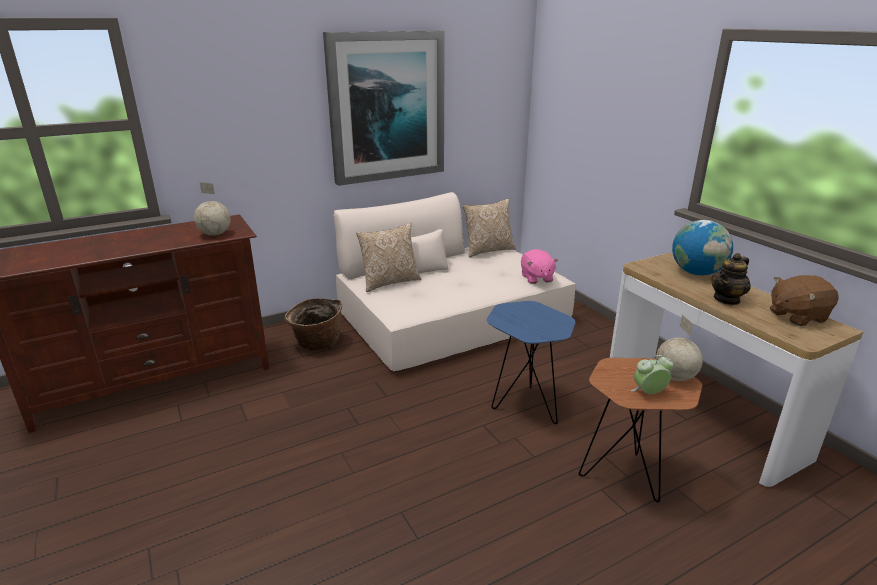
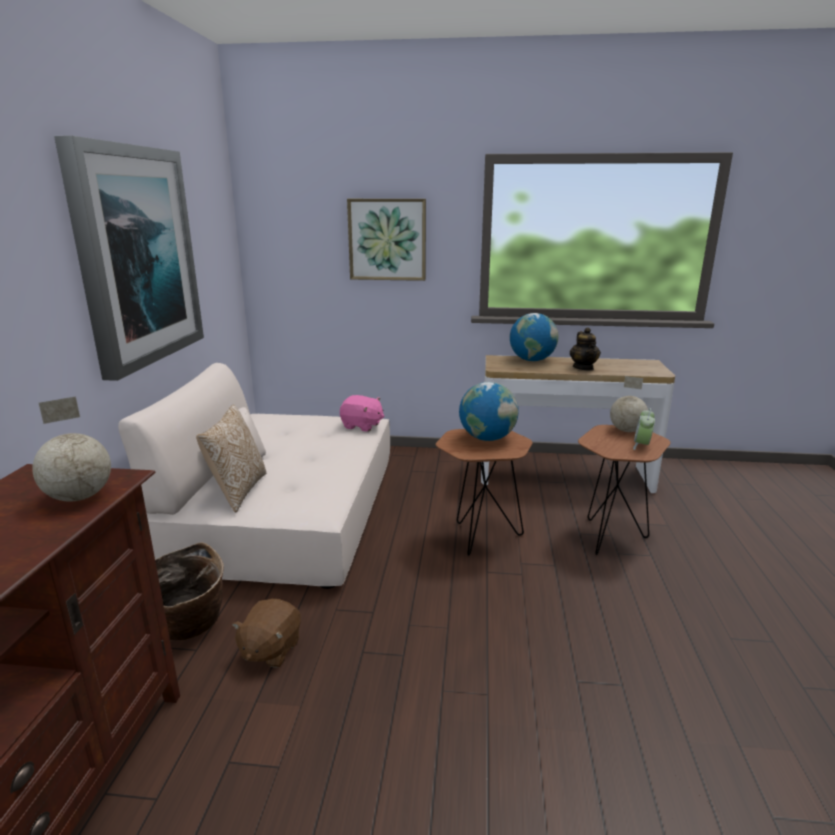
camera: 55 degrees left, 5 degrees down
(488, 250) = (267, 422): pillow -> none
(524, 405) = (479, 537): blue side table -> brown side table
(540, 319) = (487, 438): none -> globe
(624, 113) = (387, 239): none -> picture
(796, 316) = (625, 363): brown plush toy -> brown plush toy (270, 649)

